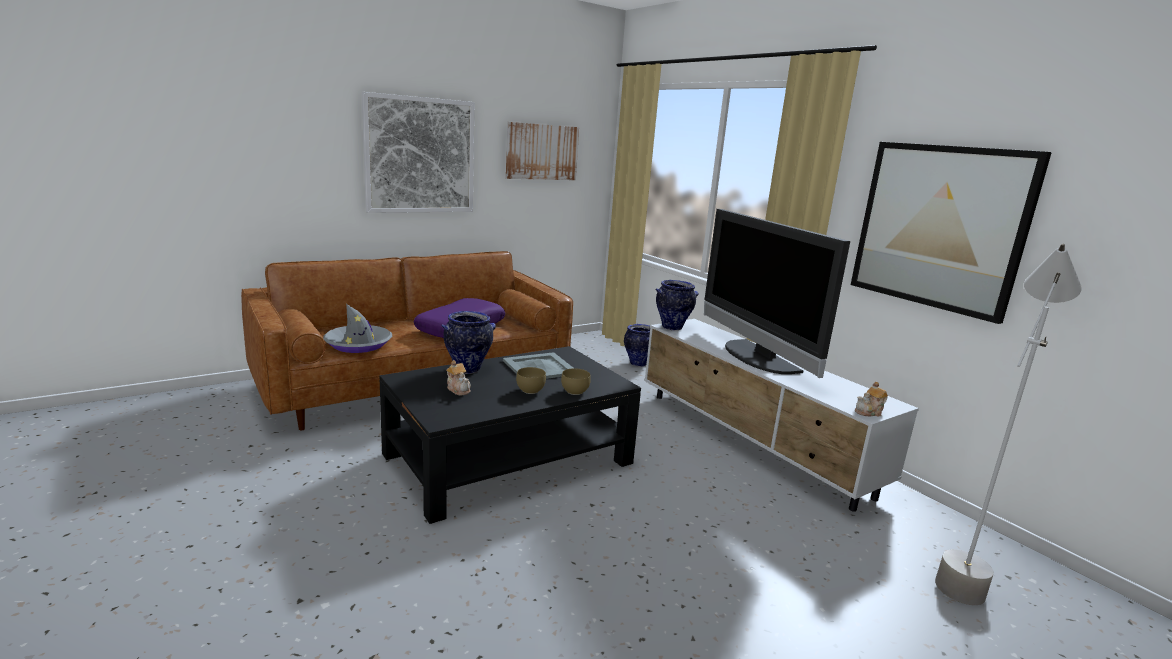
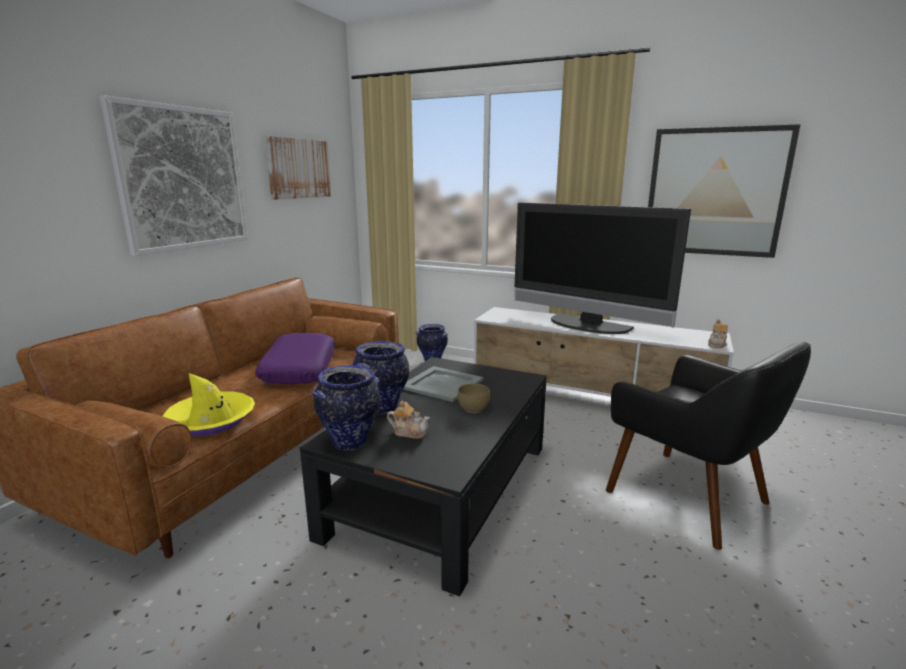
camera: 30 degrees left, 0 degrees up
(358, 344) = (211, 420): grey hat -> yellow hat
(574, 392) = (509, 397): brown bowl -> none
(672, 327) = (493, 317): vase -> vase (350, 442)
(714, 551) = (689, 498): none -> black armchair
(964, 570) = (809, 440): grey floor lamp -> none

